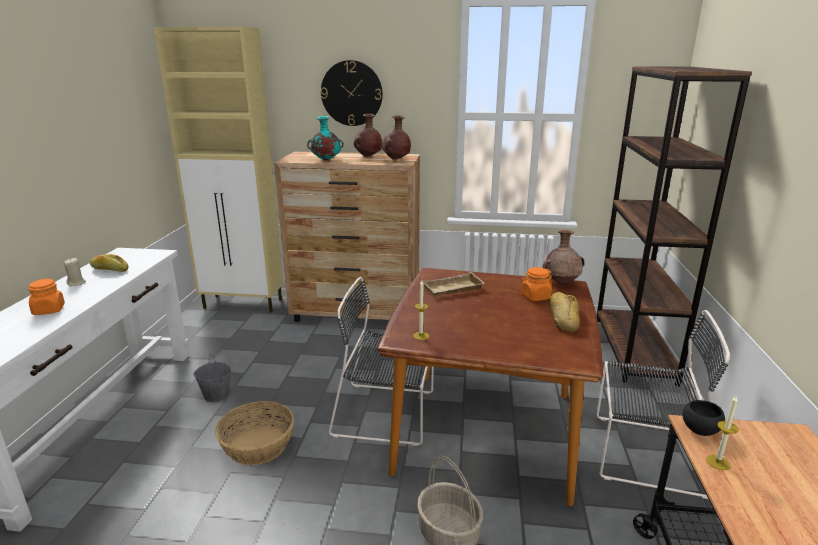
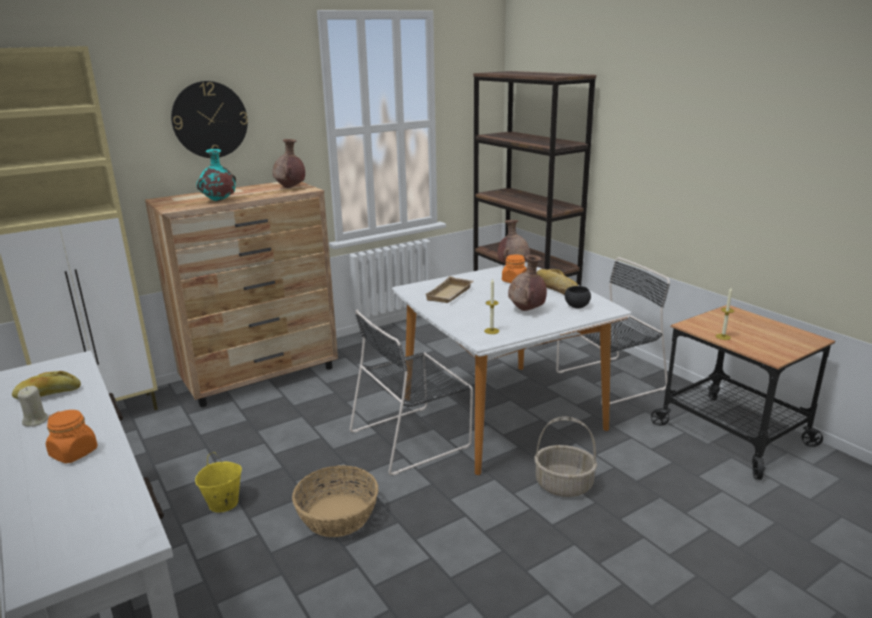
camera: 40 degrees left, 0 degrees up
(216, 395) = (223, 503): grey bucket -> yellow bucket
(368, 156) = (252, 190): brown vase -> brown vase (527, 310)
(486, 432) = (502, 415): brown dining table -> white dining table
(700, 430) = (694, 326): black bowl -> black bowl (577, 306)

